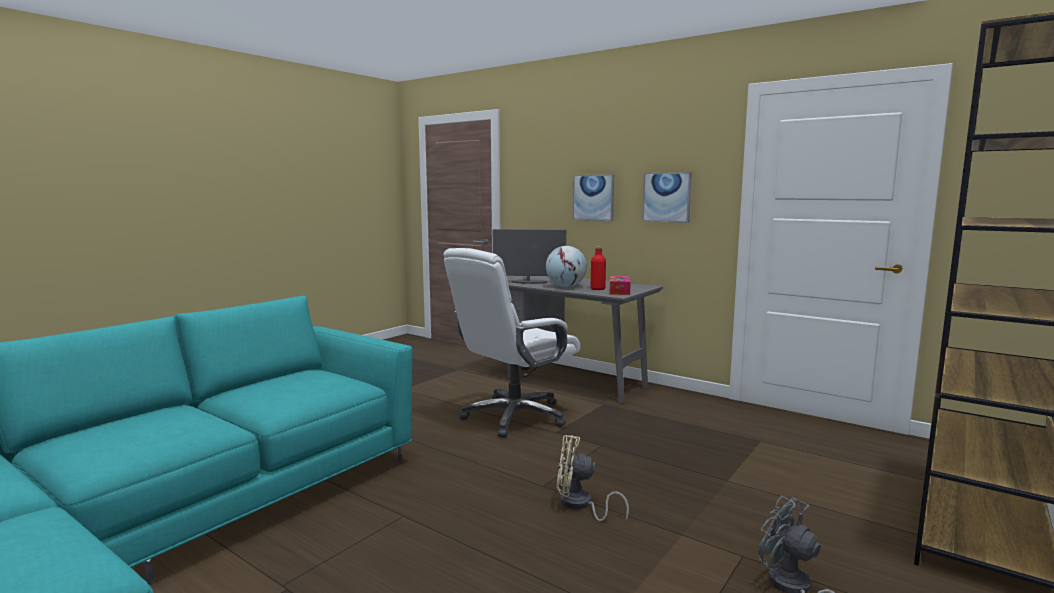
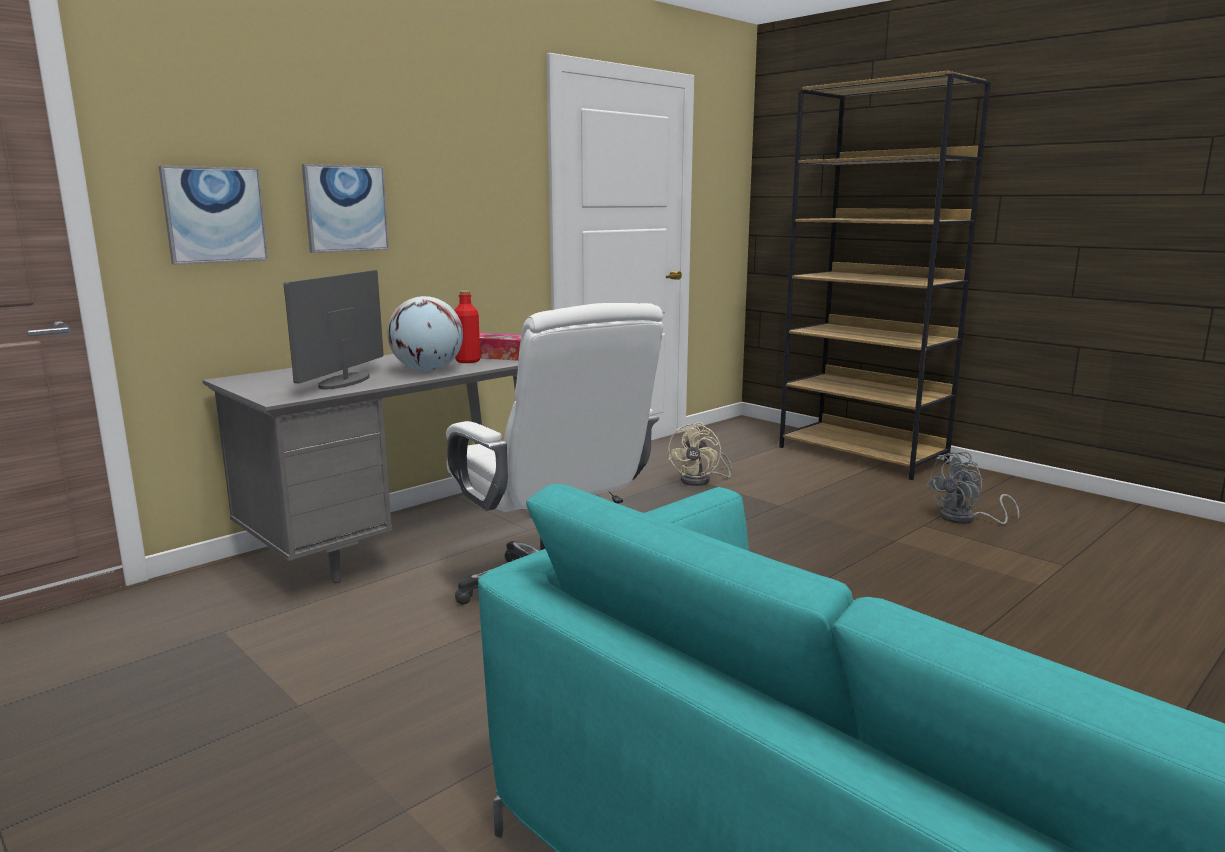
camera: 80 degrees left, 5 degrees up
(580, 505) = (846, 577): beige fan -> beige fan (701, 481)
(667, 197) = (465, 206): picture -> picture (214, 215)

